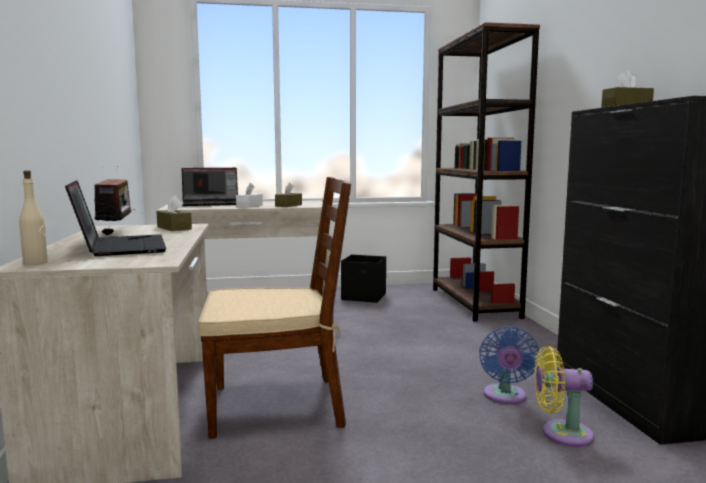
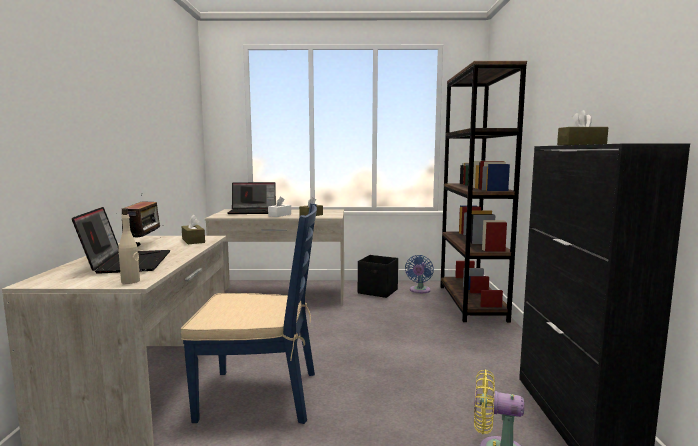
camera: 10 degrees right, 0 degrees up
(35, 263) = (47, 279): beige bottle -> beige bottle (130, 281)
(278, 405) = (260, 395): brown chair -> blue chair
(505, 397) = (459, 405): blue fan -> blue fan (419, 290)

